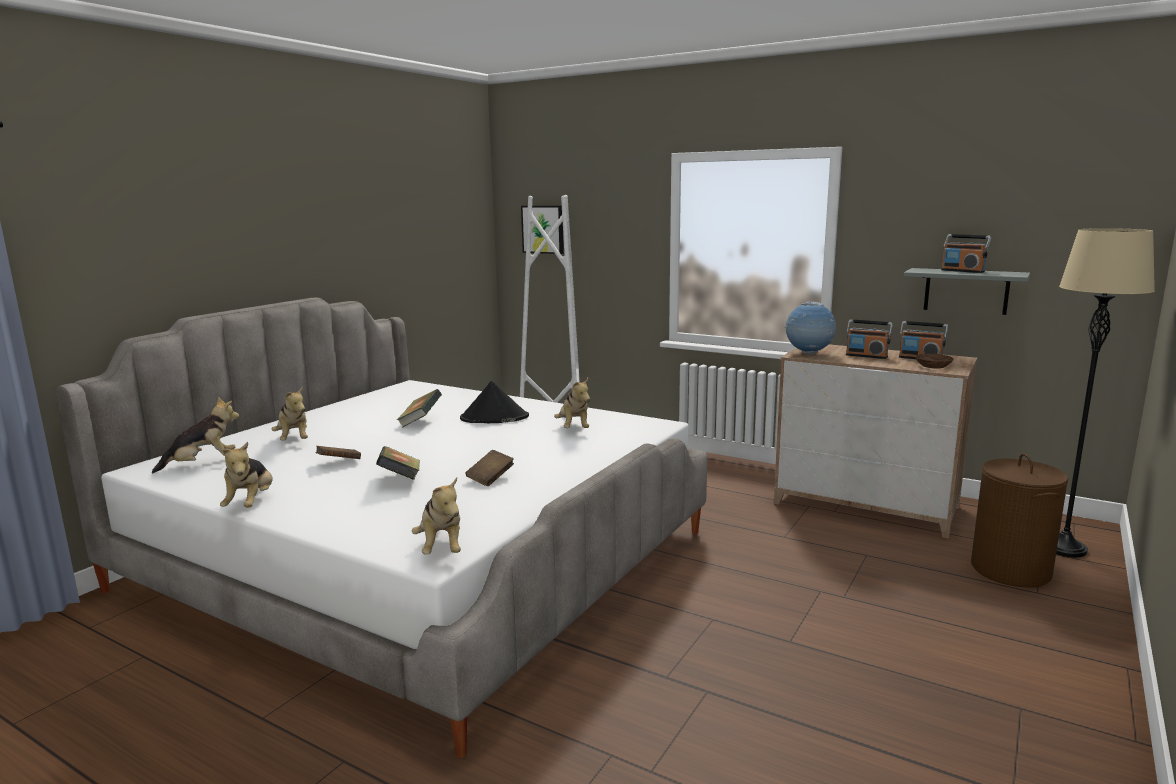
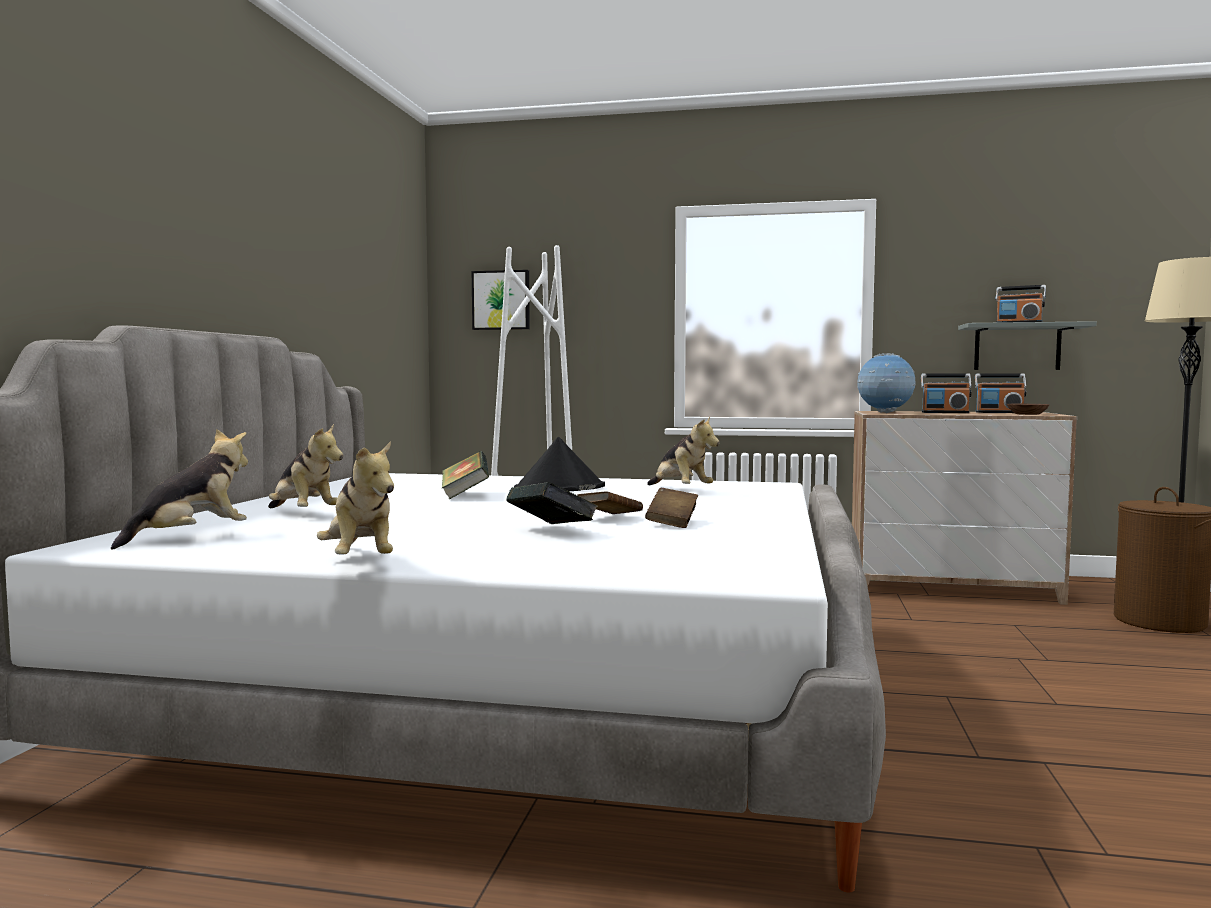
camera: 20 degrees left, 10 degrees down
(339, 463) = (422, 525): brown book -> brown book (610, 518)
(441, 547) = (753, 570): plush toy -> none

